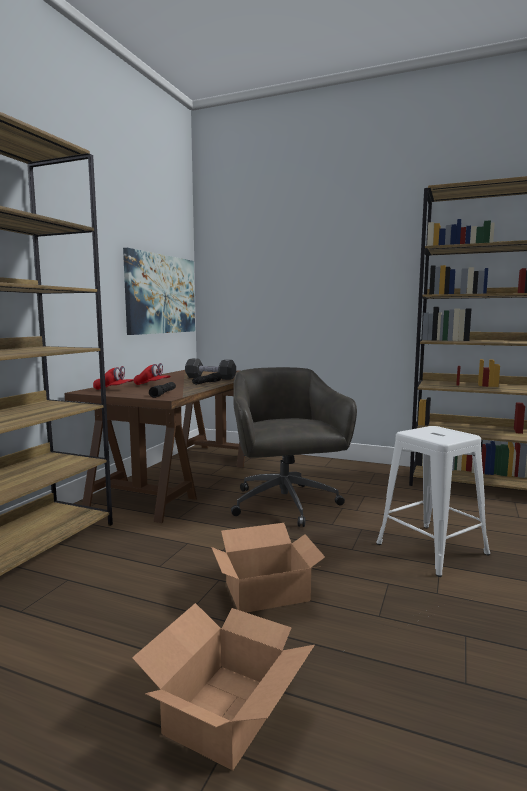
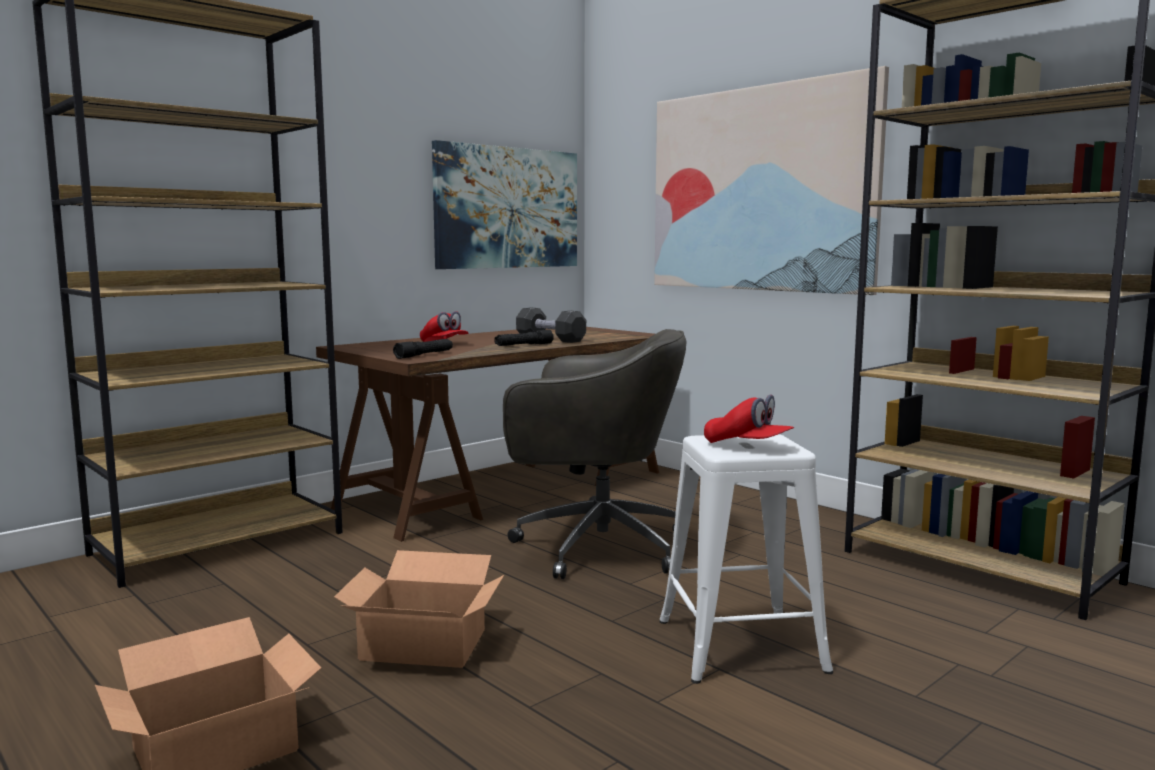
camera: 25 degrees right, 0 degrees up
(113, 390) = (380, 346): red cap -> red cap (747, 446)
(285, 505) = (595, 547): grey office chair -> grey office chair turned 90 degrees clockwise
(323, 286) = (760, 189): none -> picture

